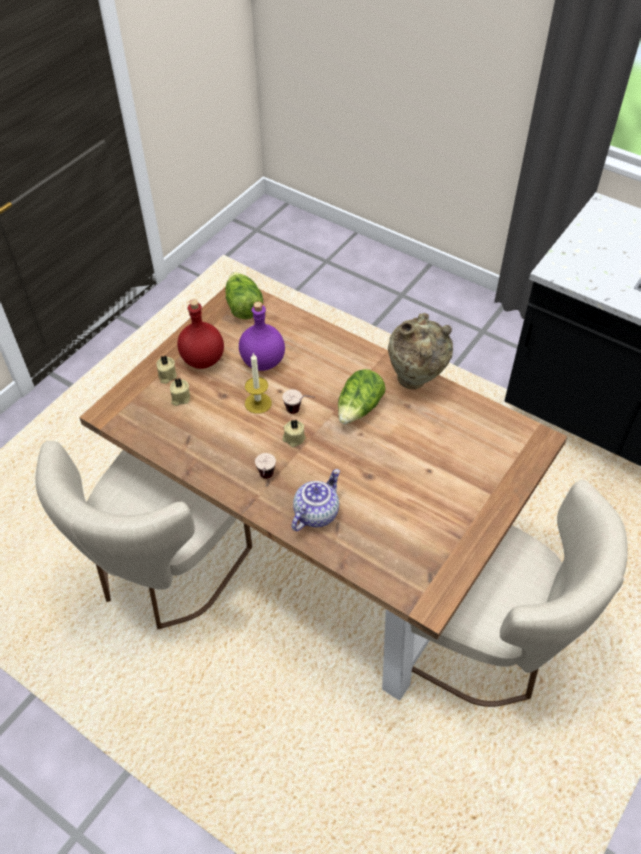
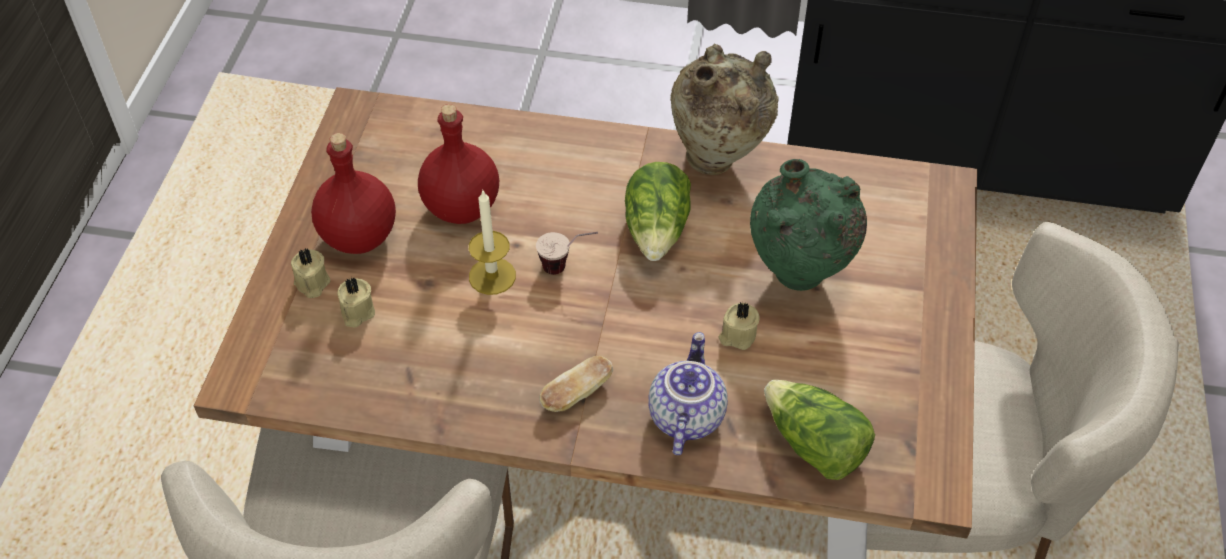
camera: 25 degrees left, 0 degrees up
(243, 306) = (376, 129): lettuce -> lettuce (814, 445)
(262, 362) = (460, 208): purple bottle -> red bottle
(266, 480) = (577, 394): cup -> bread
(293, 438) = (582, 312): beige candle -> beige candle (737, 335)
(422, 462) = (798, 279): none -> green vase

